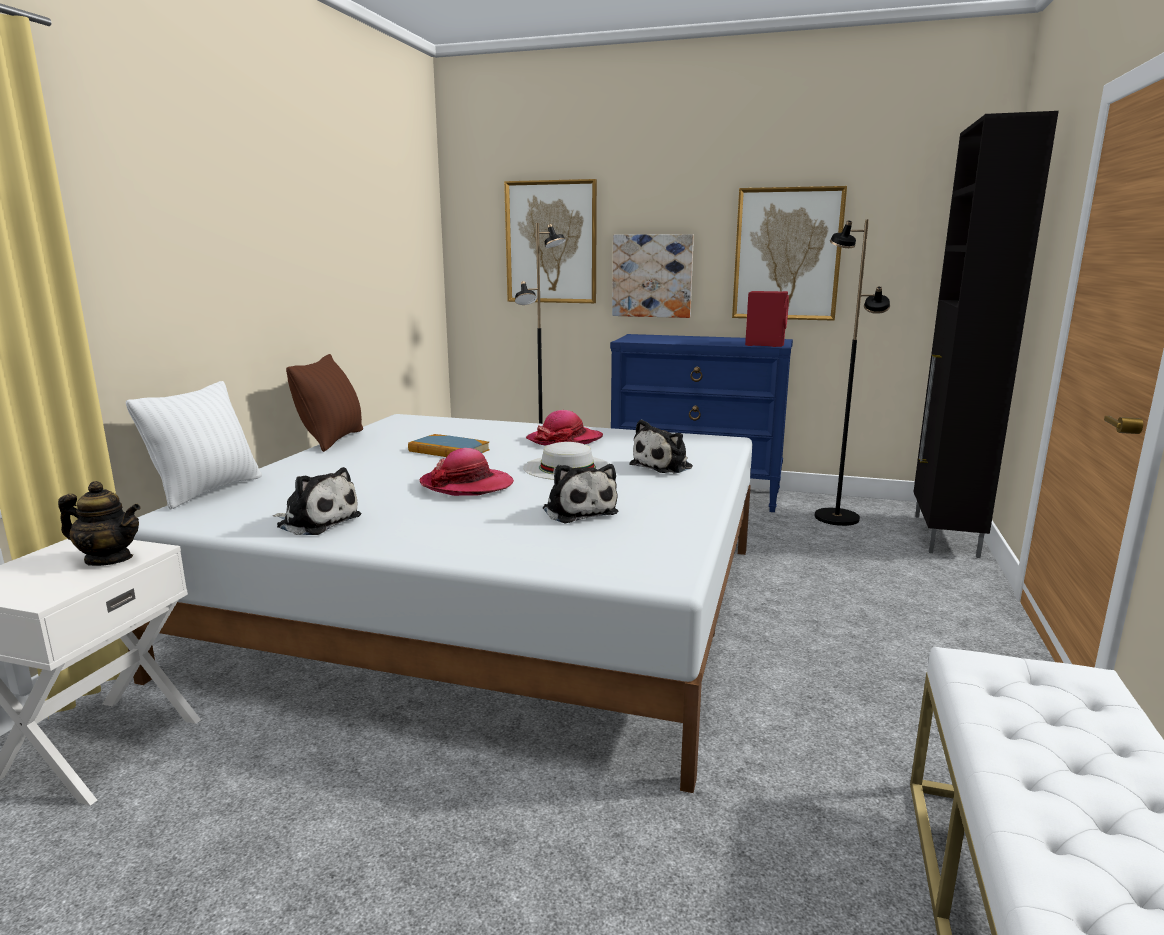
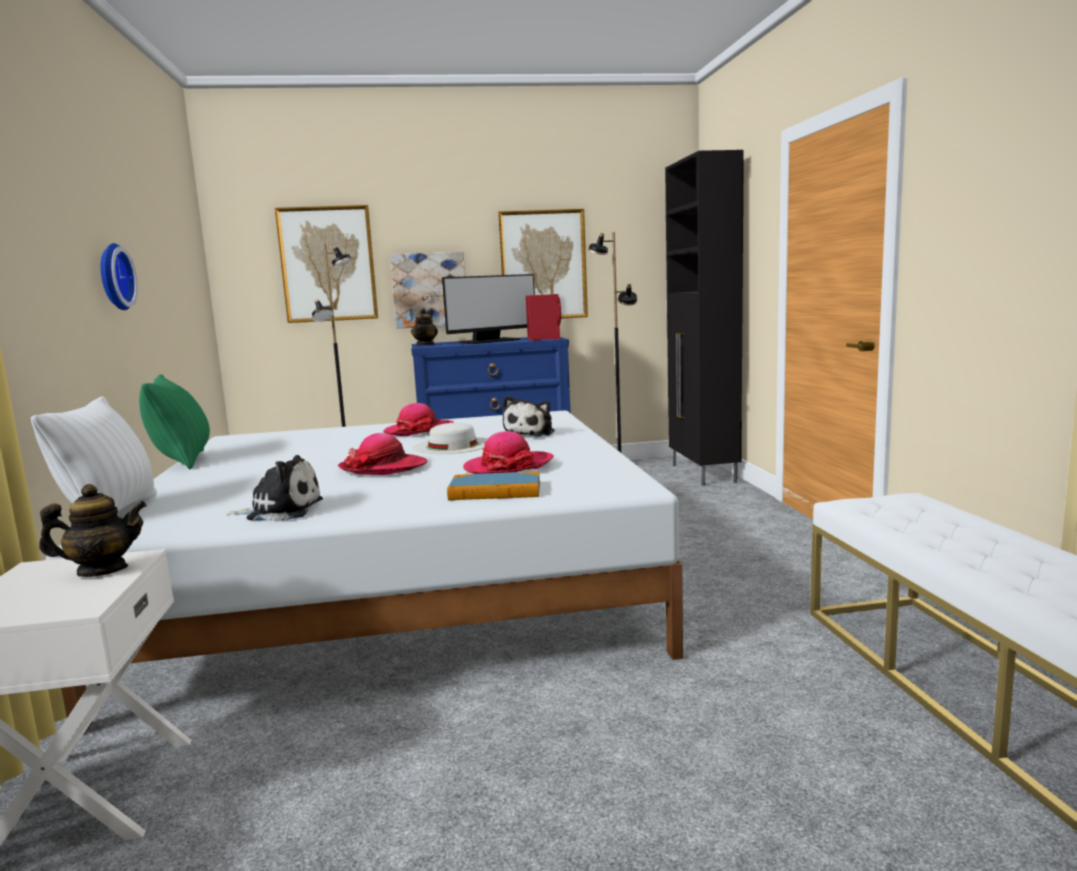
camera: 25 degrees left, 5 degrees down
(290, 259) = (112, 277): none -> wall clock
(332, 440) = (182, 461): brown pillow -> green pillow
(449, 450) = (322, 451): book -> book (495, 491)
(578, 511) = (508, 467): plush toy -> hat
(634, 337) = (425, 345): none -> teapot
(704, 340) = (490, 341): none -> monitor

